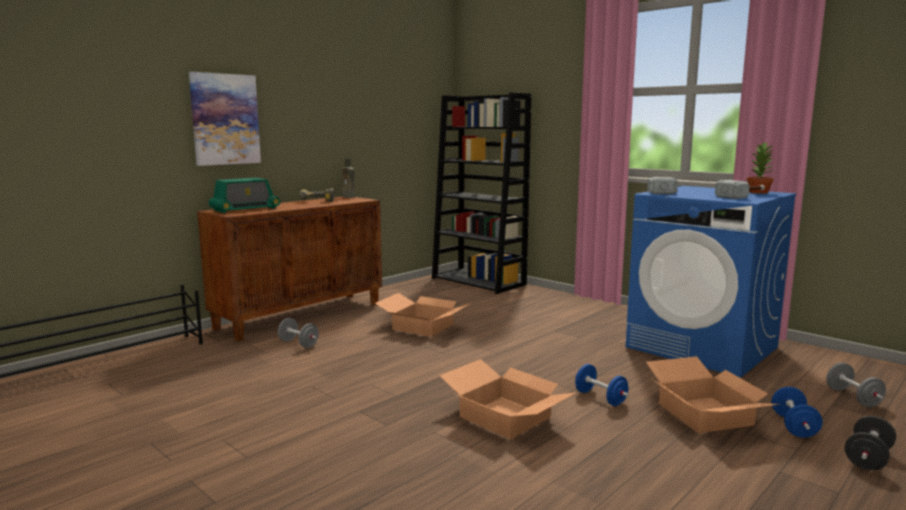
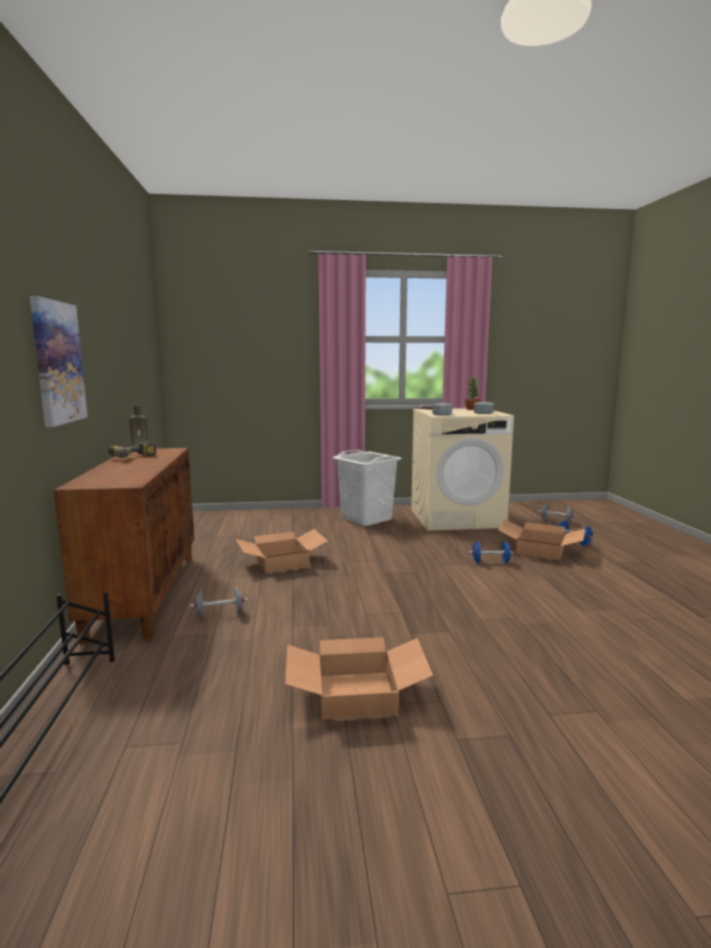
camera: 50 degrees left, 0 degrees up
(245, 209) = (109, 477): radio -> none
(479, 281) = (224, 516): black bookcase -> none
(507, 417) = (484, 592): cardboard box -> cardboard box (357, 694)
(593, 317) = (366, 519): none -> white laundry basket
(702, 347) = (457, 518): blue washing machine -> beige washing machine
(868, 458) = (616, 544): black dumbbell -> none

